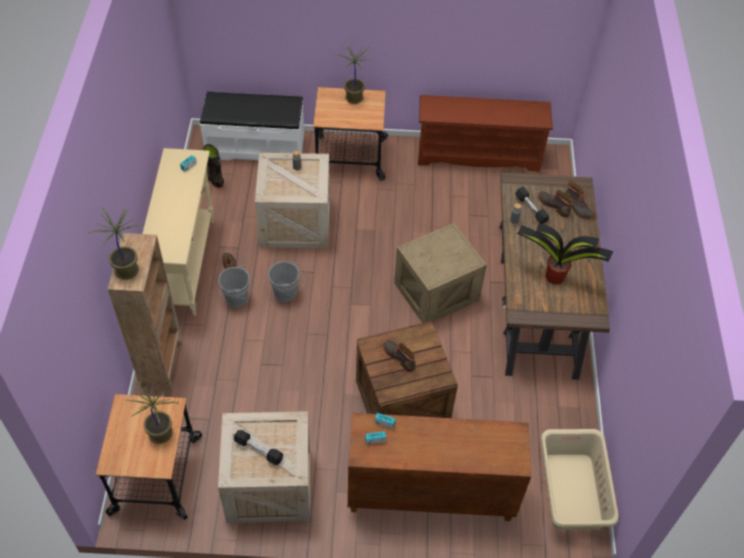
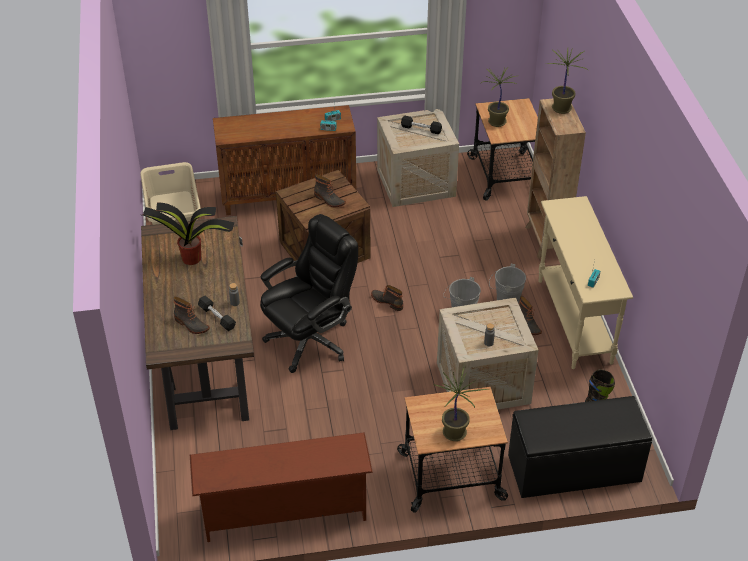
camera: 170 degrees right, 10 degrees down
(255, 146) = (574, 469): white bench -> black bench
(436, 292) = (310, 340): crate -> black office chair
(577, 208) = (165, 326): boot -> boot (387, 301)

